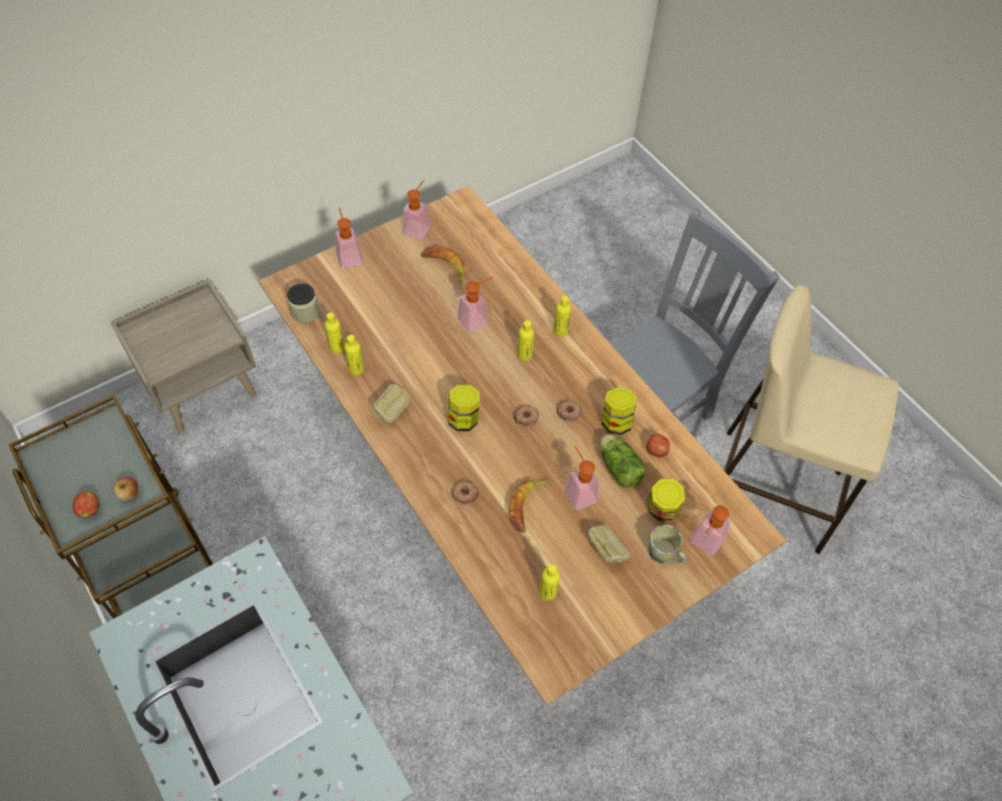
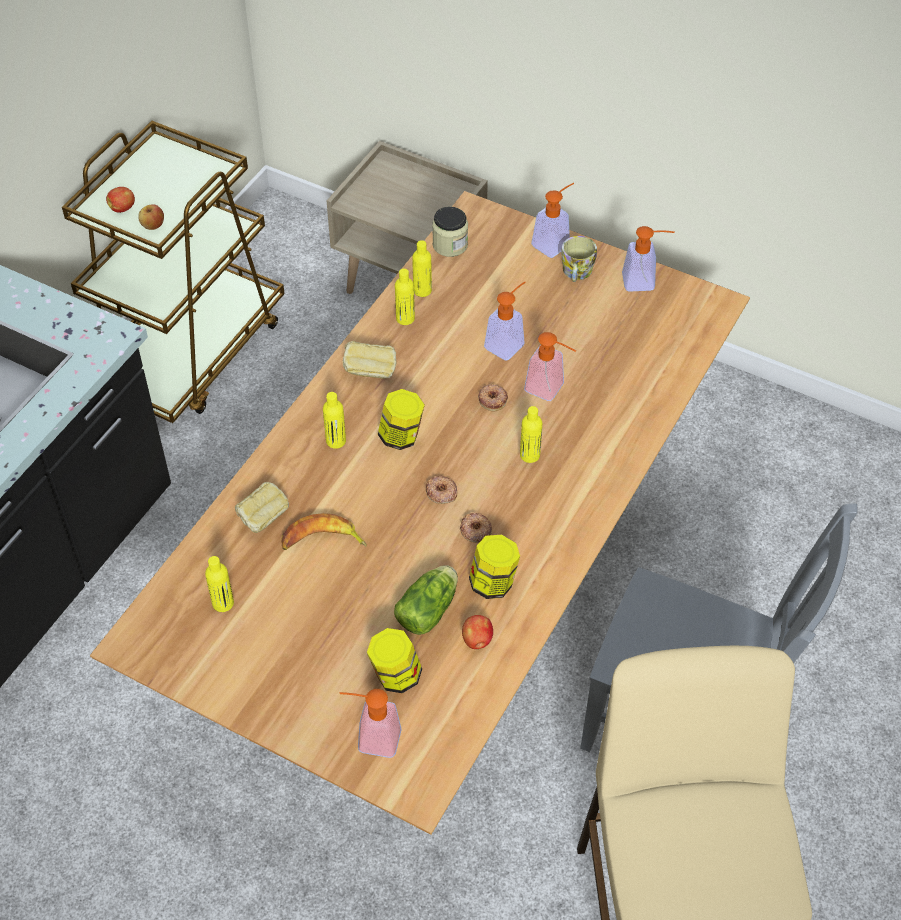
camera: 65 degrees right, 5 degrees down
(445, 266) = (604, 329): banana -> none
(464, 494) = (304, 478): donut -> donut (493, 399)
(560, 331) = (591, 475): yellow bottle -> yellow bottle (336, 441)
(578, 491) = (370, 581): soap dispenser -> soap dispenser (508, 343)
(606, 551) = (305, 639): bread -> bread (263, 519)
(665, 554) = (335, 701): mug -> mug (576, 273)

